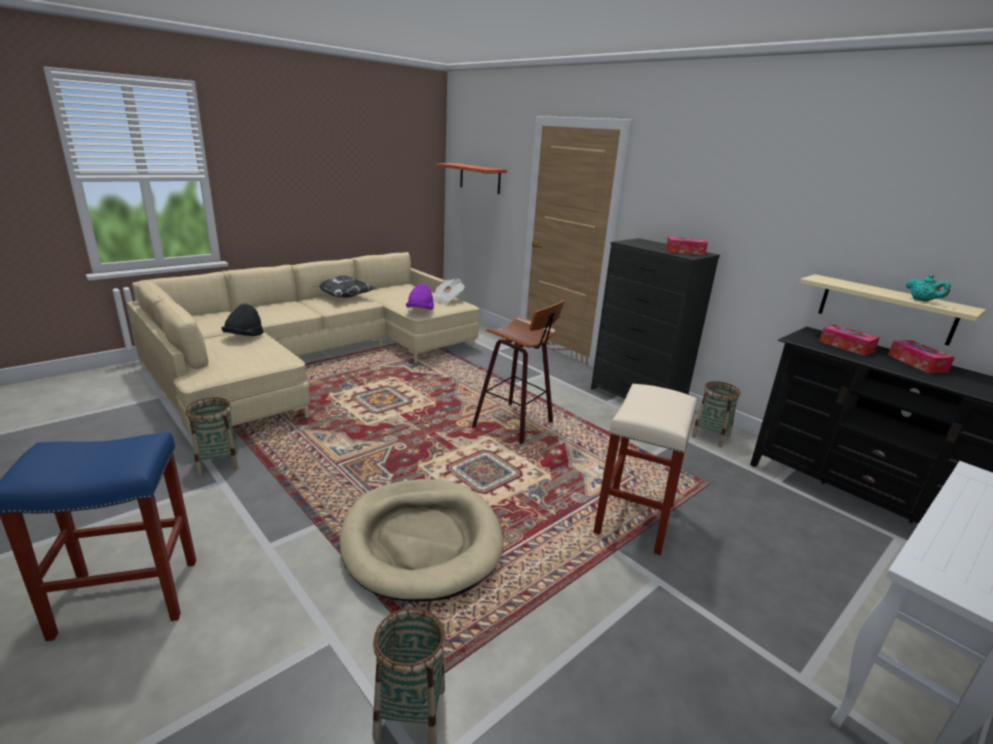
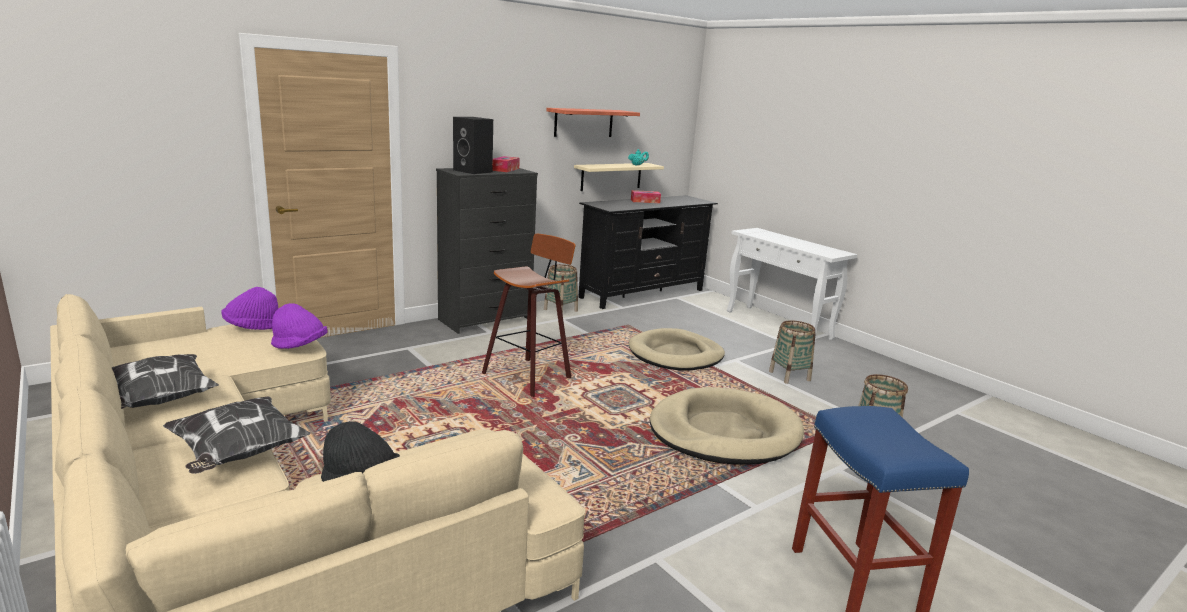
camera: 85 degrees left, 5 degrees down
(218, 463) = (611, 569): basket -> basket (789, 376)
(283, 315) = (238, 454): none -> pillow
(446, 300) = (252, 327): newspaper -> purple hat
(480, 178) = (109, 131): shelf -> shelf (583, 122)
(635, 520) = (676, 354): beige stool -> beige dog bed
(646, 244) = (474, 171): none -> black speaker
(846, 346) = (620, 204): tissue box -> none

